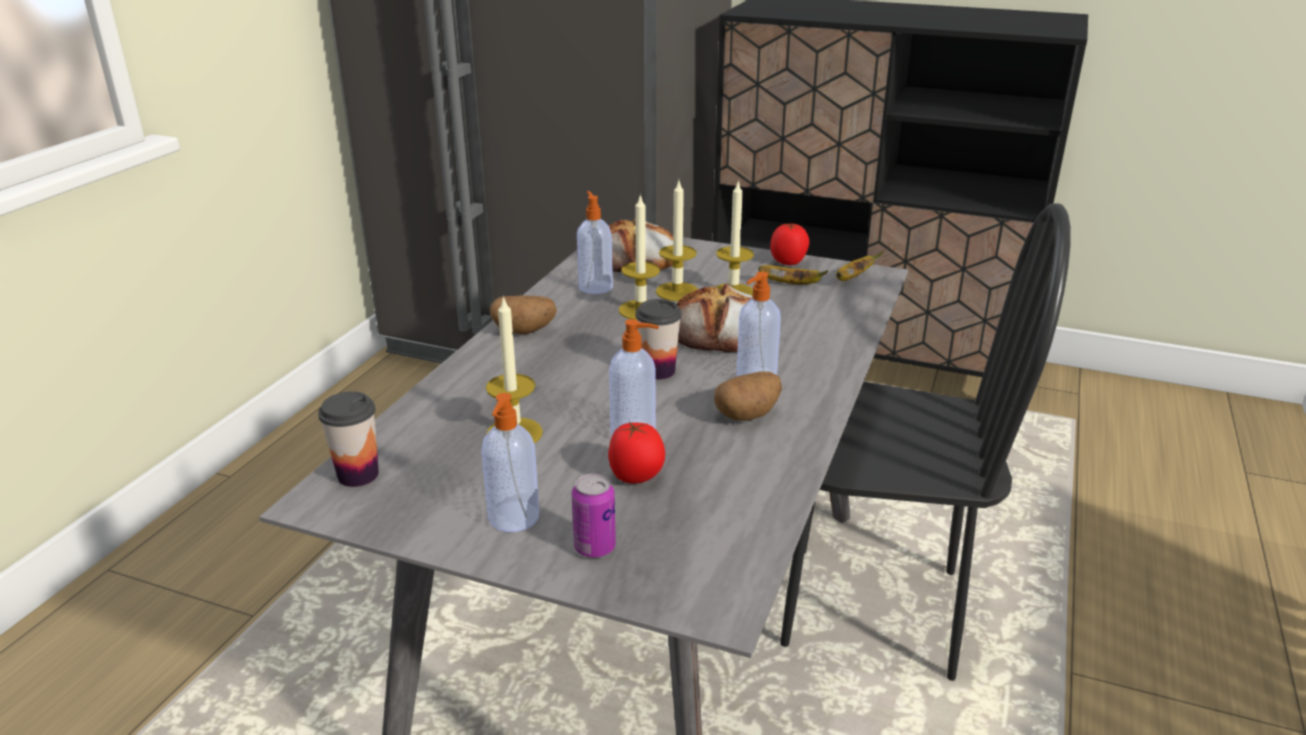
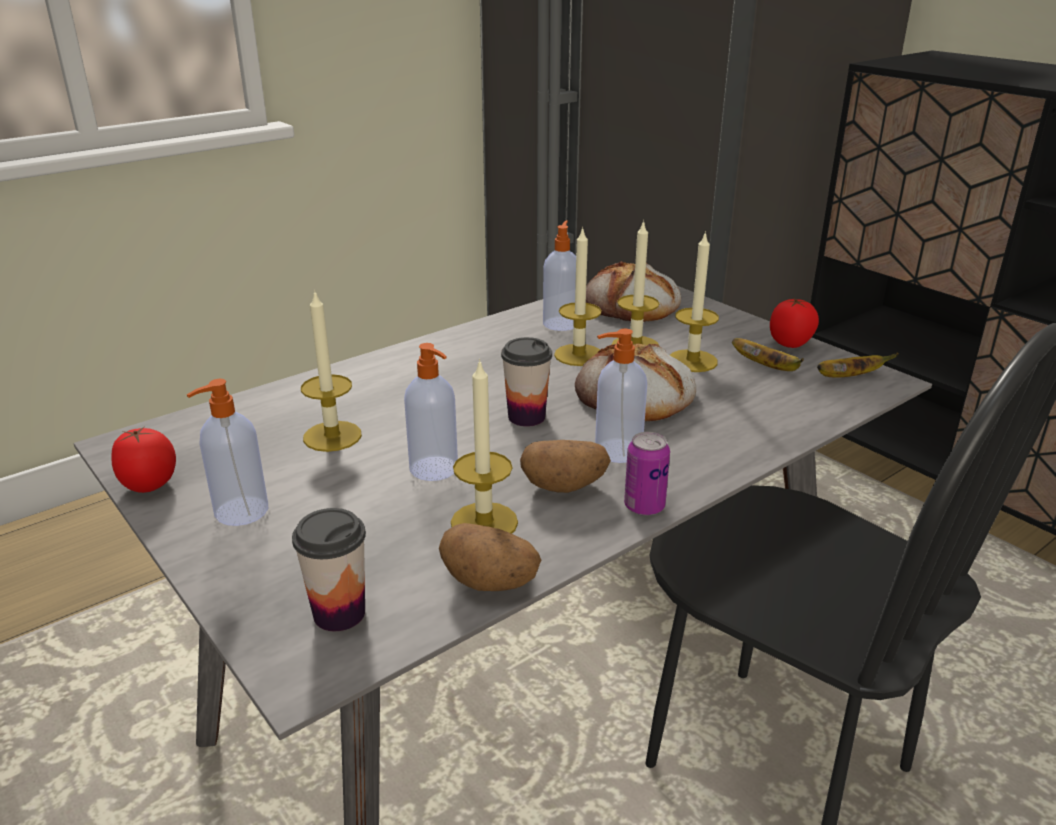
camera: 30 degrees right, 0 degrees up
(358, 475) = (175, 432): cup -> cup (339, 613)
(524, 331) = (450, 347): potato -> potato (491, 582)
(595, 547) = (270, 565): can -> can (644, 506)
(636, 477) = (386, 512): tomato -> tomato (149, 486)
(720, 459) = (484, 522): none -> candle

